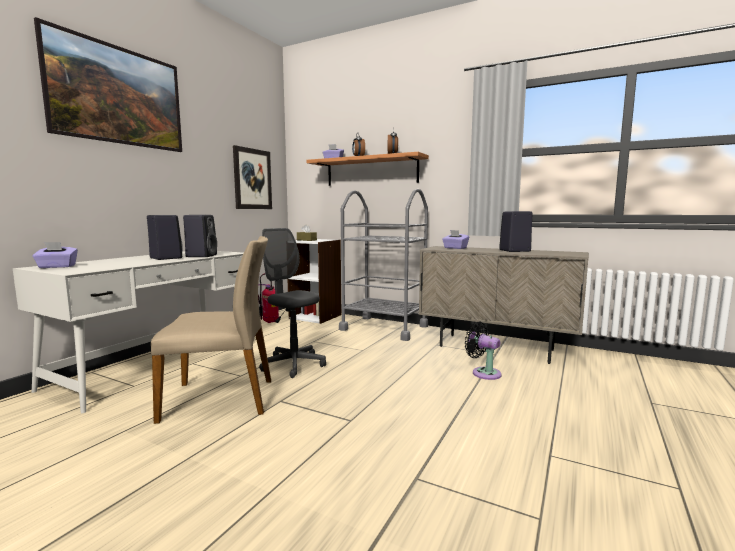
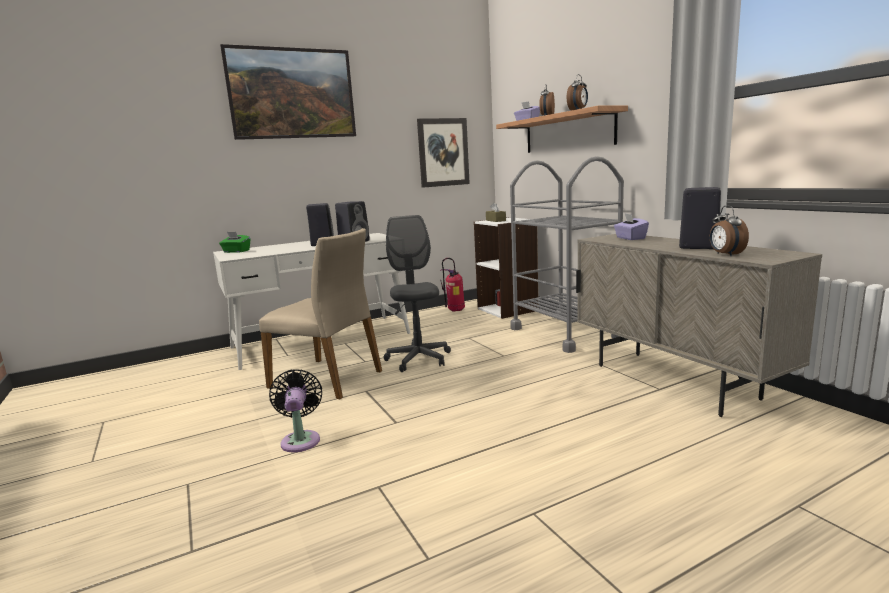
camera: 35 degrees right, 5 degrees up
(57, 267) = (236, 251): purple tissue box -> green tissue box
(483, 373) = (604, 408): black fan -> black fan (301, 439)
(546, 253) = (725, 255): none -> alarm clock

